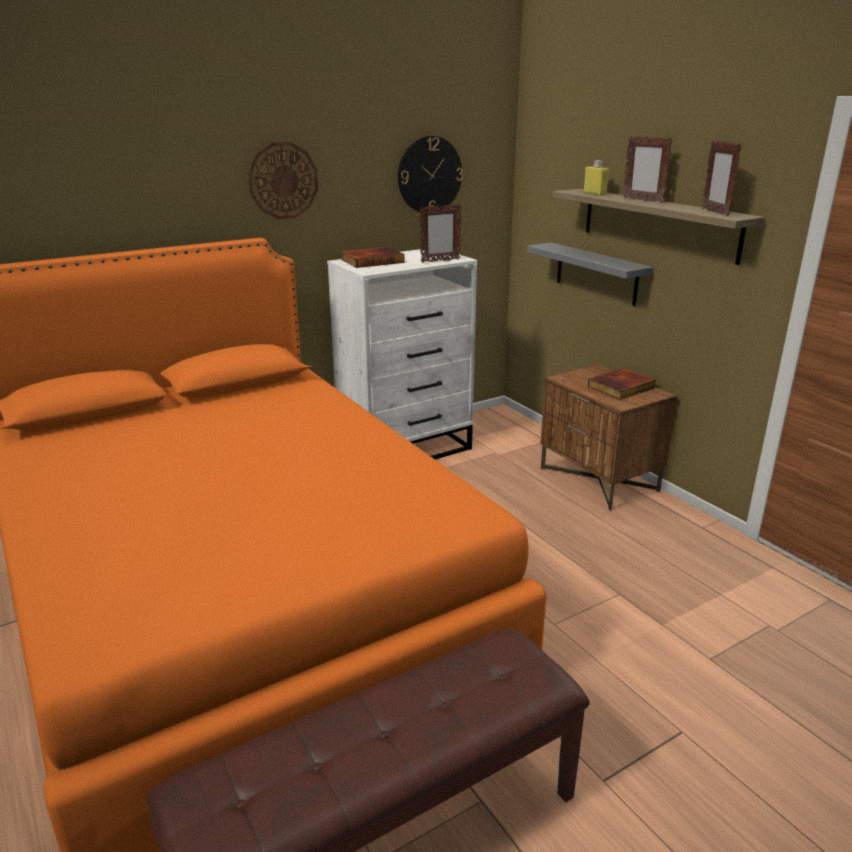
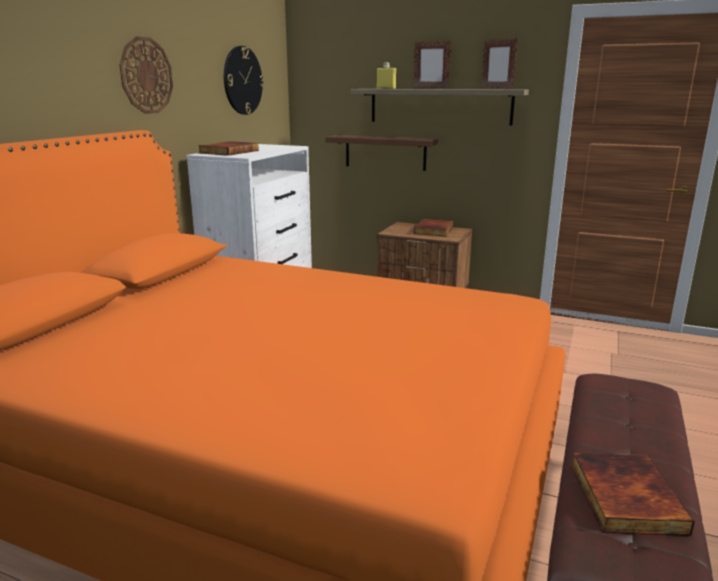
camera: 35 degrees left, 5 degrees down
(302, 761) = (623, 497): none -> book
(440, 261) = (283, 148): picture frame -> none
(596, 273) = (385, 152): grey shelf -> brown shelf

